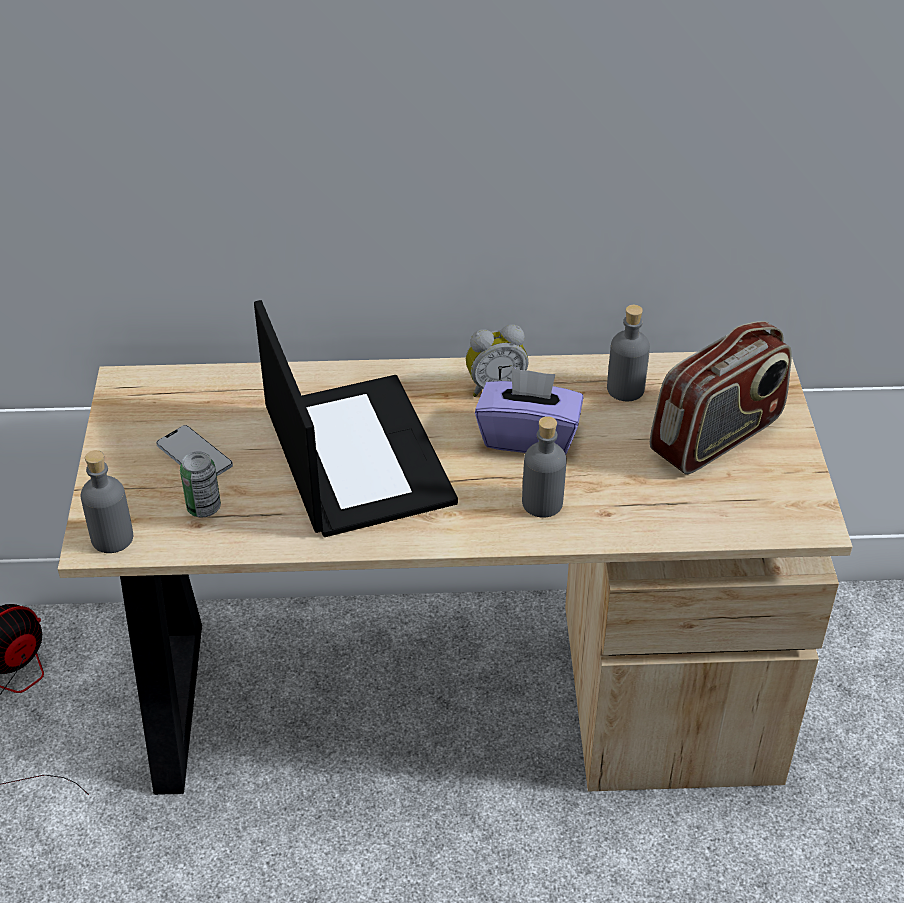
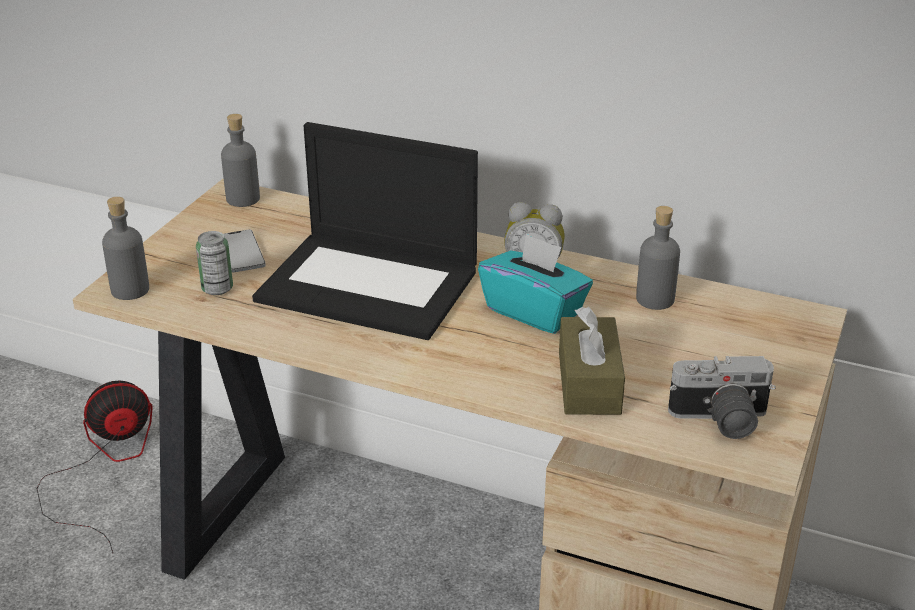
camera: 25 degrees right, 10 degrees down
(355, 454) = (371, 285): laptop -> laptop turned 105 degrees clockwise
(528, 436) = (534, 311): purple tissue box -> turquoise tissue box
(542, 503) = (507, 363): grey bottle -> grey bottle (243, 199)
(626, 500) = (589, 383): none -> brown tissue box
(717, 436) = (718, 357): radio -> none
(758, 503) = (720, 421): none -> camera

